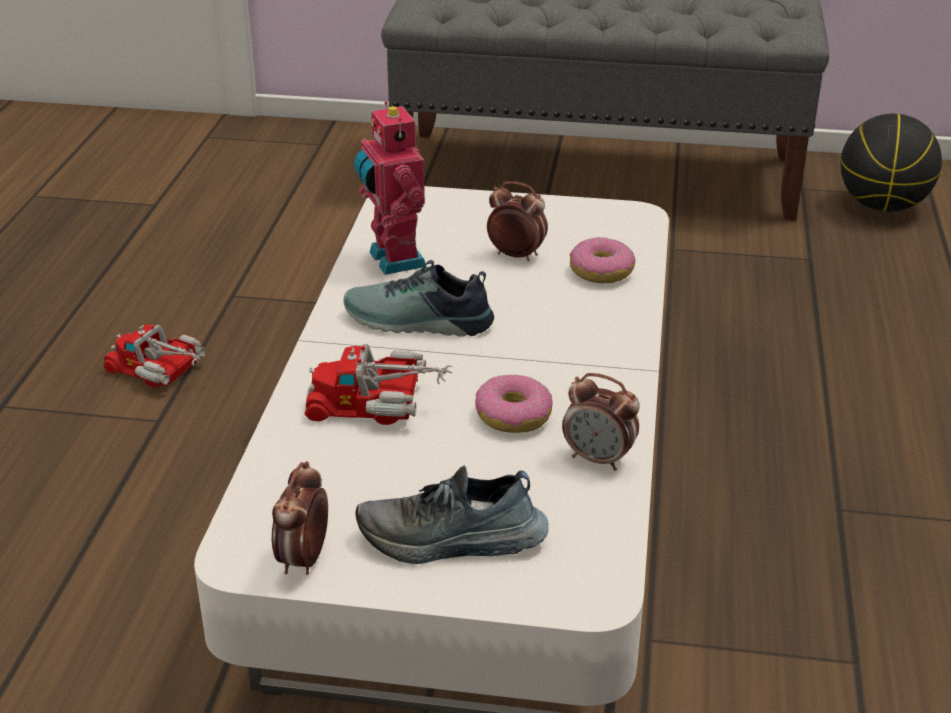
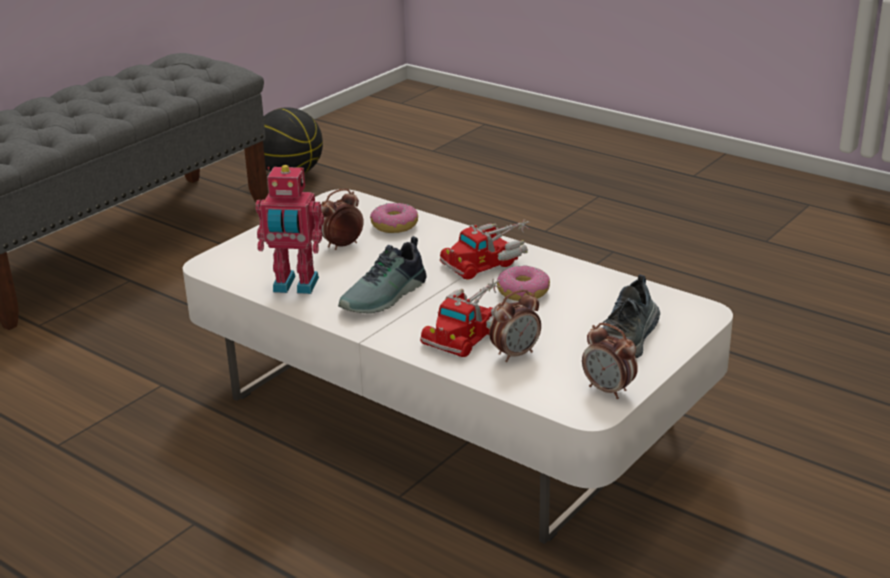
camera: 60 degrees left, 5 degrees down
(162, 372) = (127, 506): toy truck -> toy truck (489, 260)
(598, 459) = (588, 279): alarm clock -> alarm clock (515, 354)

